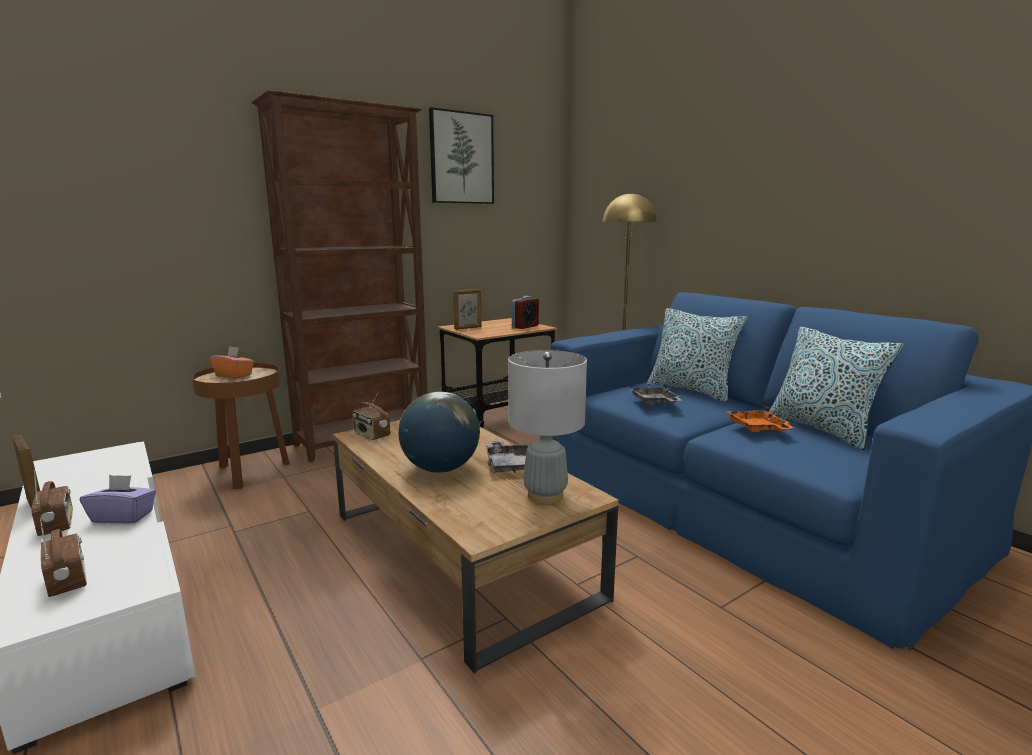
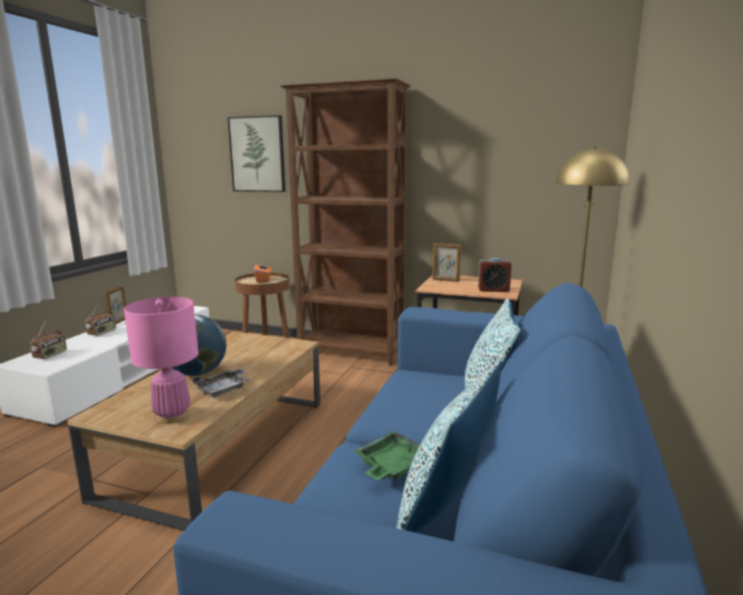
camera: 55 degrees right, 0 degrees up
(123, 516) = (116, 338): purple tissue box -> none
(371, 435) = (240, 339): radio -> none
(461, 158) = (477, 115): picture -> picture (257, 154)
(545, 495) = (172, 416): grey table lamp -> pink table lamp
(655, 402) = (410, 397): grey tray -> none
(758, 428) = (391, 466): orange tray -> green tray

